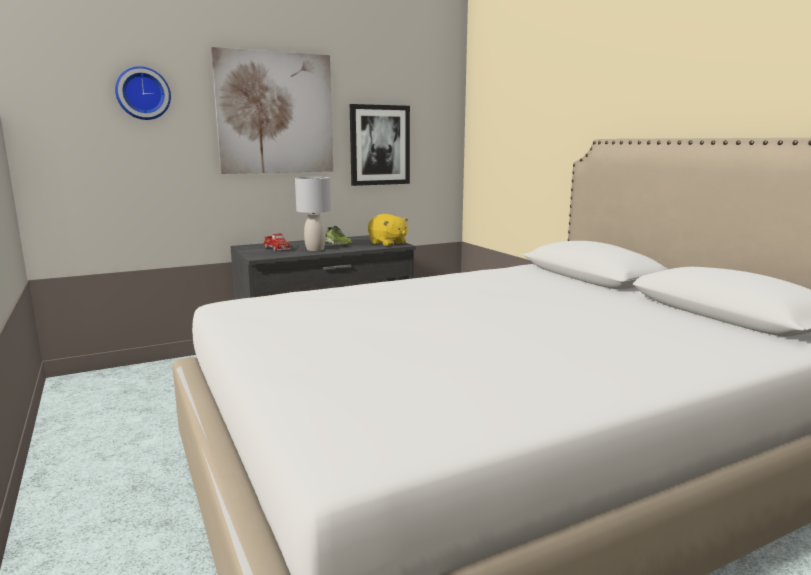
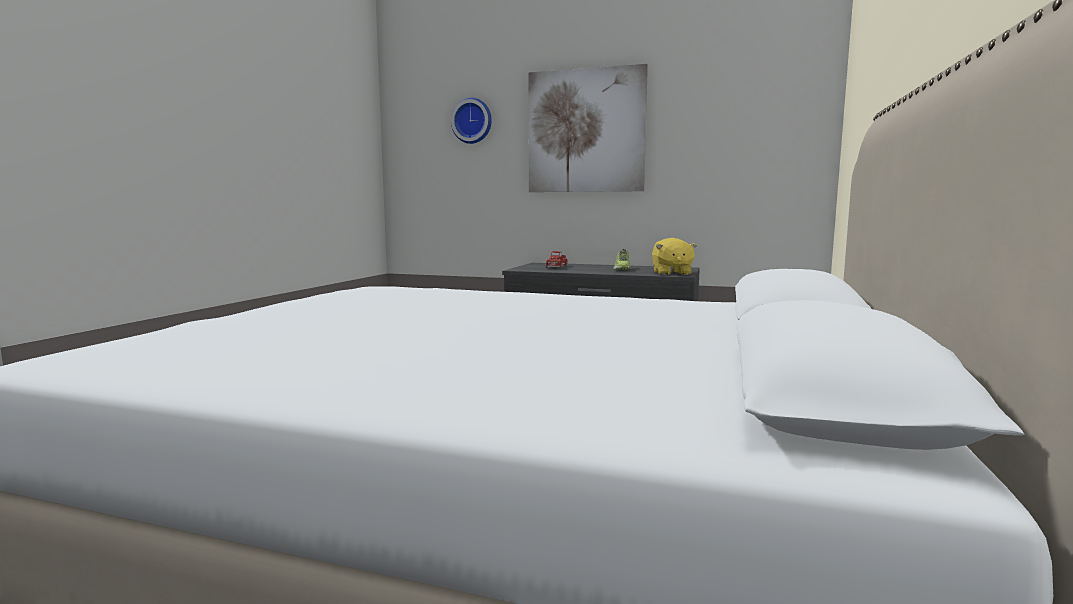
camera: 45 degrees right, 5 degrees down
(314, 249) = (583, 270): grey table lamp -> none
(379, 145) = (706, 161): picture -> none

